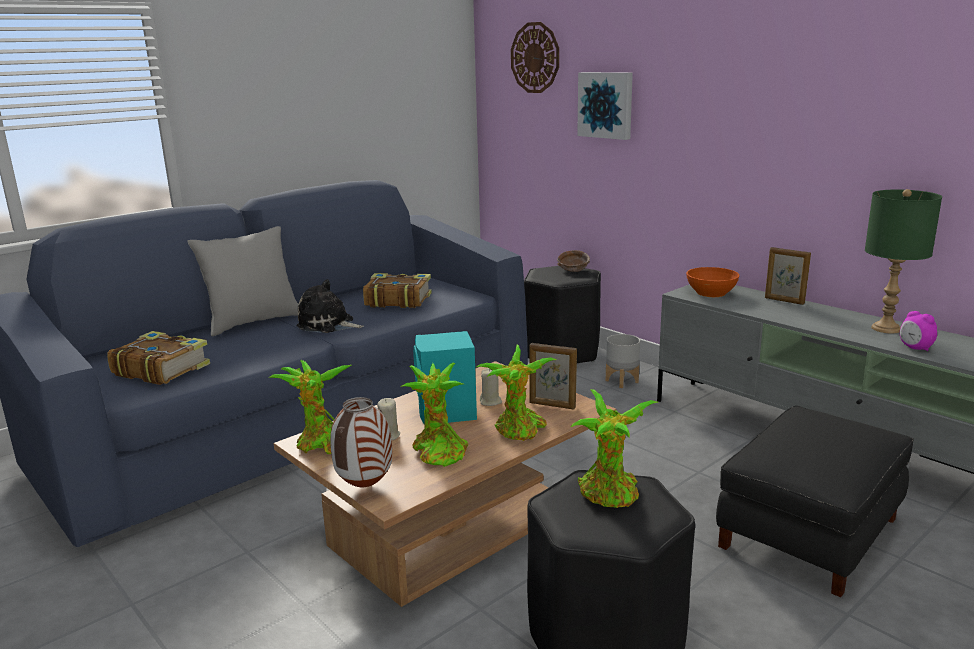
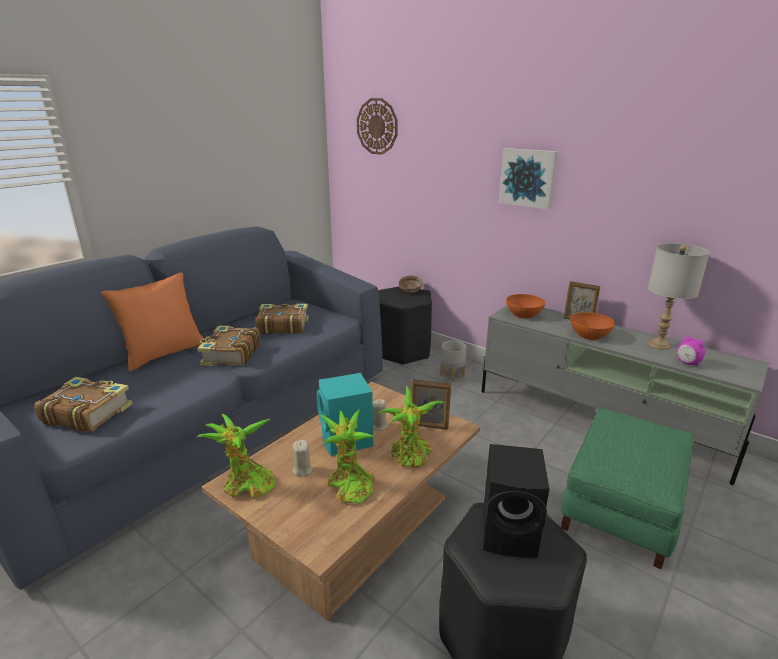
camera: 10 degrees left, 5 degrees up
(253, 322) = (164, 354): grey pillow -> orange pillow
(328, 325) = (230, 355): plush toy -> book
(365, 486) = (294, 533): vase -> none
(606, 105) = (436, 166): picture -> picture (528, 178)
(610, 495) = (511, 533): potted plant -> black speaker
(791, 316) = (589, 335): none -> orange bowl
(810, 533) = (622, 508): black ottoman -> green ottoman
(886, 328) = (659, 345): green table lamp -> grey table lamp

